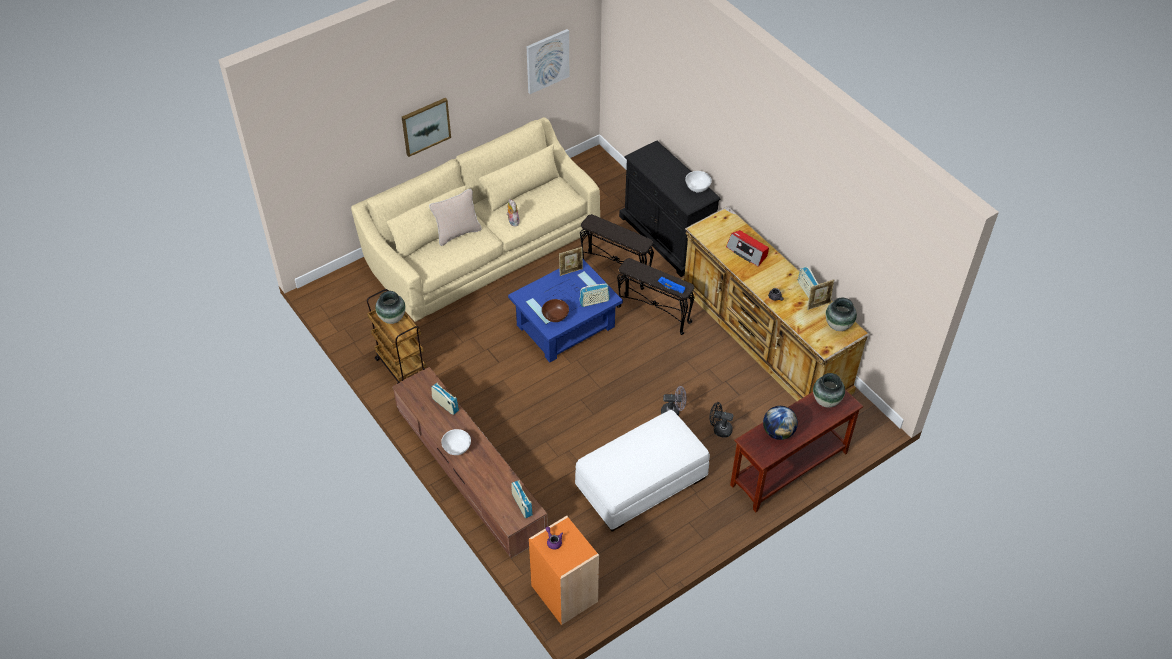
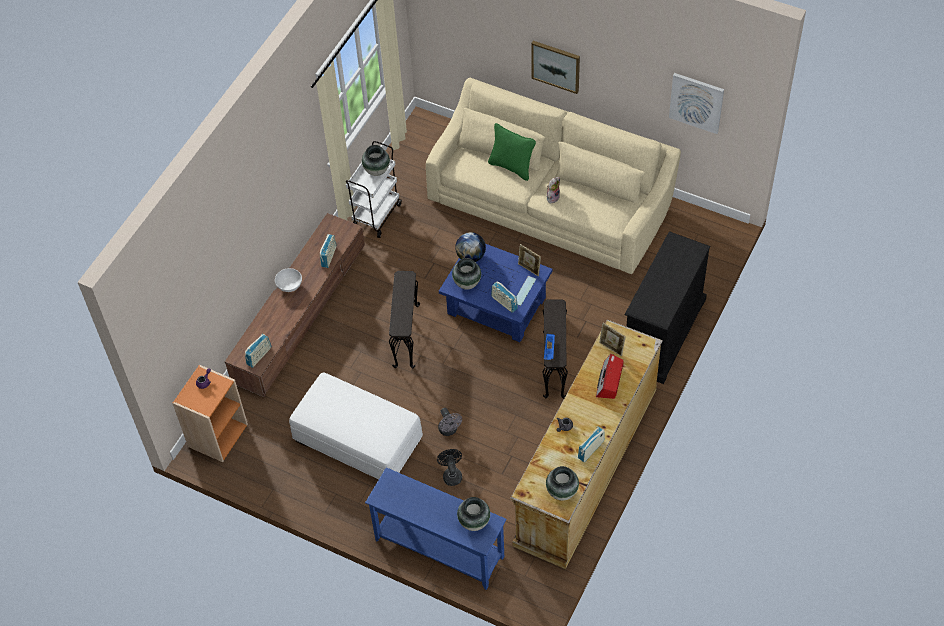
camera: 65 degrees right, 5 degrees up
(401, 367) = (377, 216): brown cart -> white cart
(457, 233) = (511, 167): beige pillow -> green pillow
(555, 317) = (467, 283): brown bowl -> vase
(615, 271) = (588, 312): black side table -> black side table (406, 336)
(697, 188) = (666, 306): white bowl -> none
(778, 432) = (413, 497): globe -> globe (471, 256)
(789, 469) = (439, 548): brown console table -> blue console table
(818, 305) = (578, 465): picture frame -> picture frame (611, 348)

